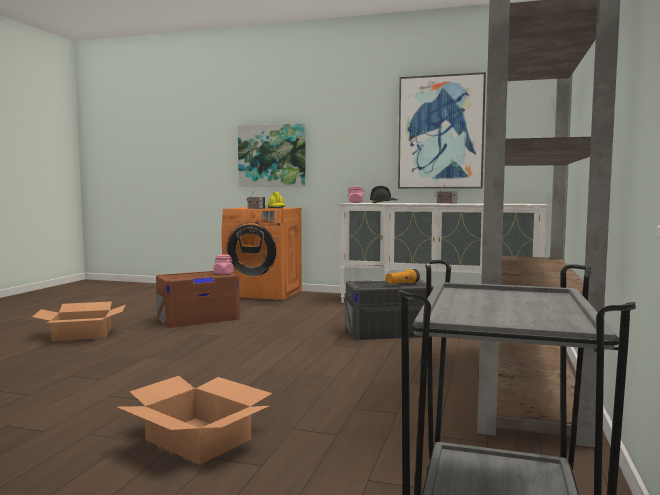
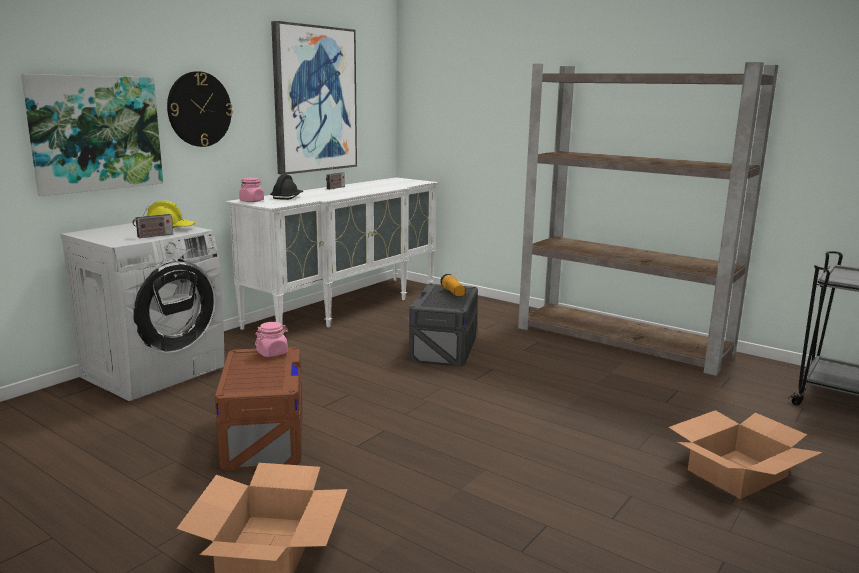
camera: 70 degrees left, 10 degrees up
(264, 295) = (154, 374): orange washing machine -> white washing machine
(337, 141) = (199, 109): none -> wall clock

